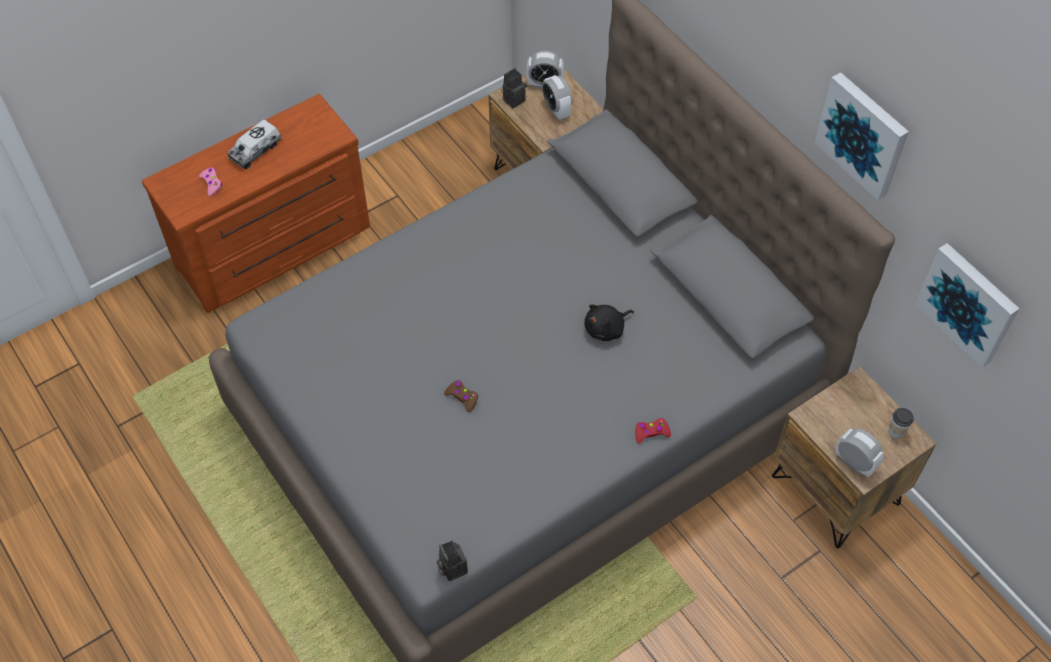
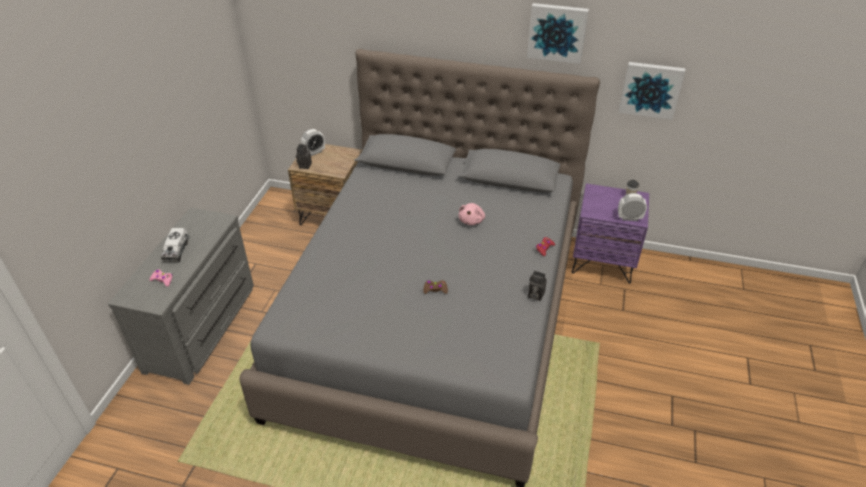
camera: 40 degrees left, 15 degrees down
(276, 249) = (204, 327): brown dresser -> grey dresser
(451, 568) = (523, 369): camera -> camera (534, 295)
(556, 110) = (332, 159): alarm clock -> none
(606, 329) = (471, 220): black plush toy -> pink plush toy
(836, 489) = (602, 261): brown nightstand -> purple nightstand

